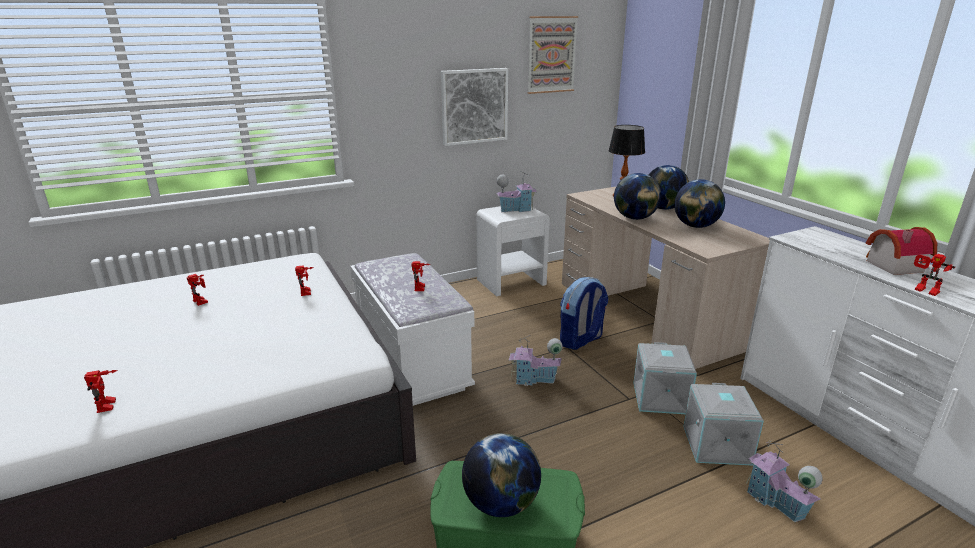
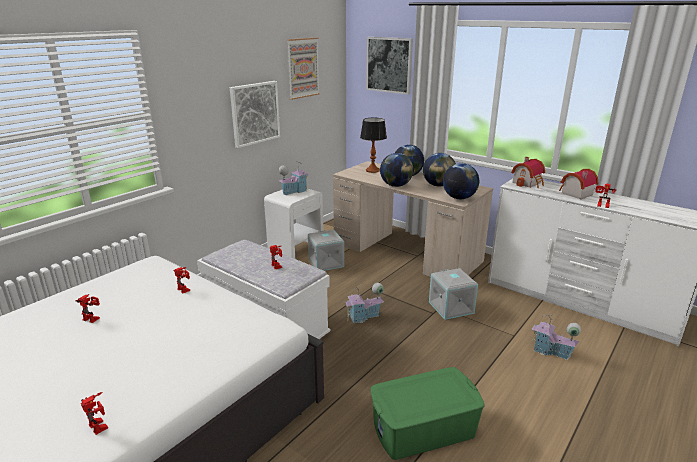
camera: 25 degrees left, 0 degrees up
(501, 504) = (426, 401): globe -> globe (459, 198)
(581, 340) = (376, 281): backpack -> none
(671, 55) = (389, 65): none -> picture
(715, 444) = (500, 328): grey storage box -> grey storage box (325, 263)
(822, 239) = (528, 183): none -> toy house

